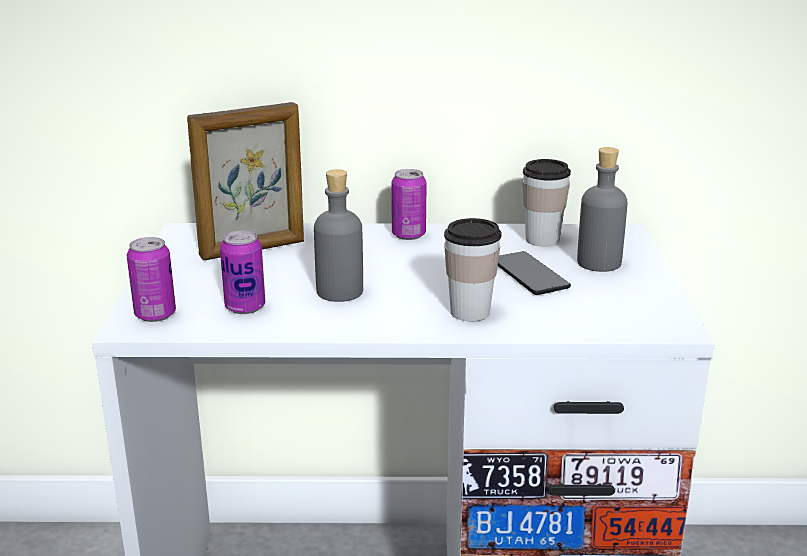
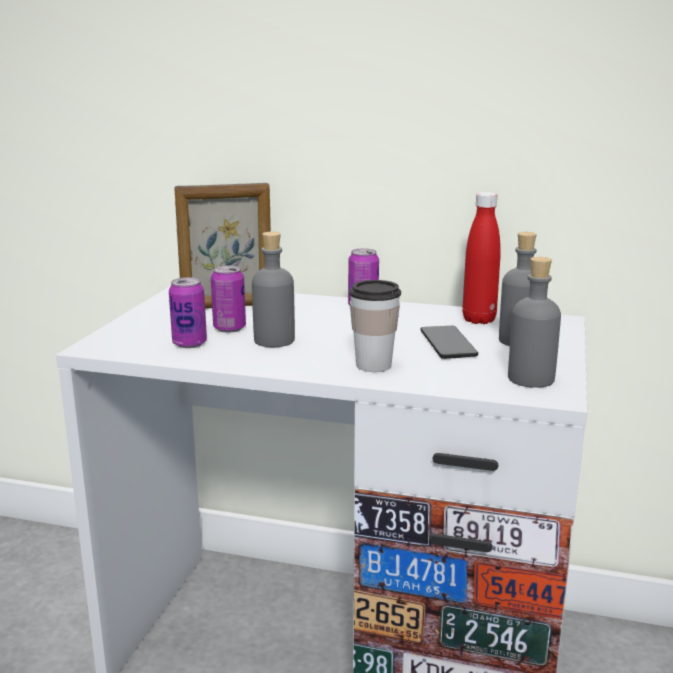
camera: 15 degrees right, 5 degrees down
(155, 315) = (116, 341): can -> can (229, 328)
(542, 240) = (479, 320): cup -> red bottle
(638, 310) = (531, 378): none -> grey bottle

